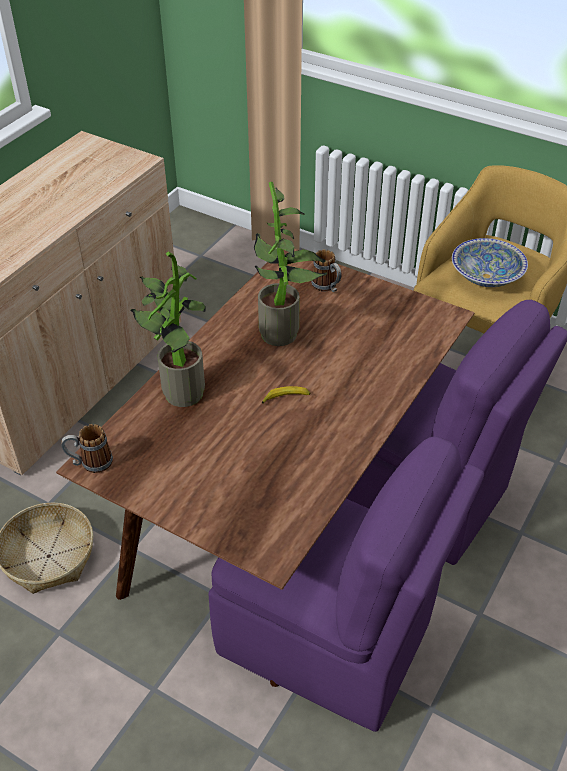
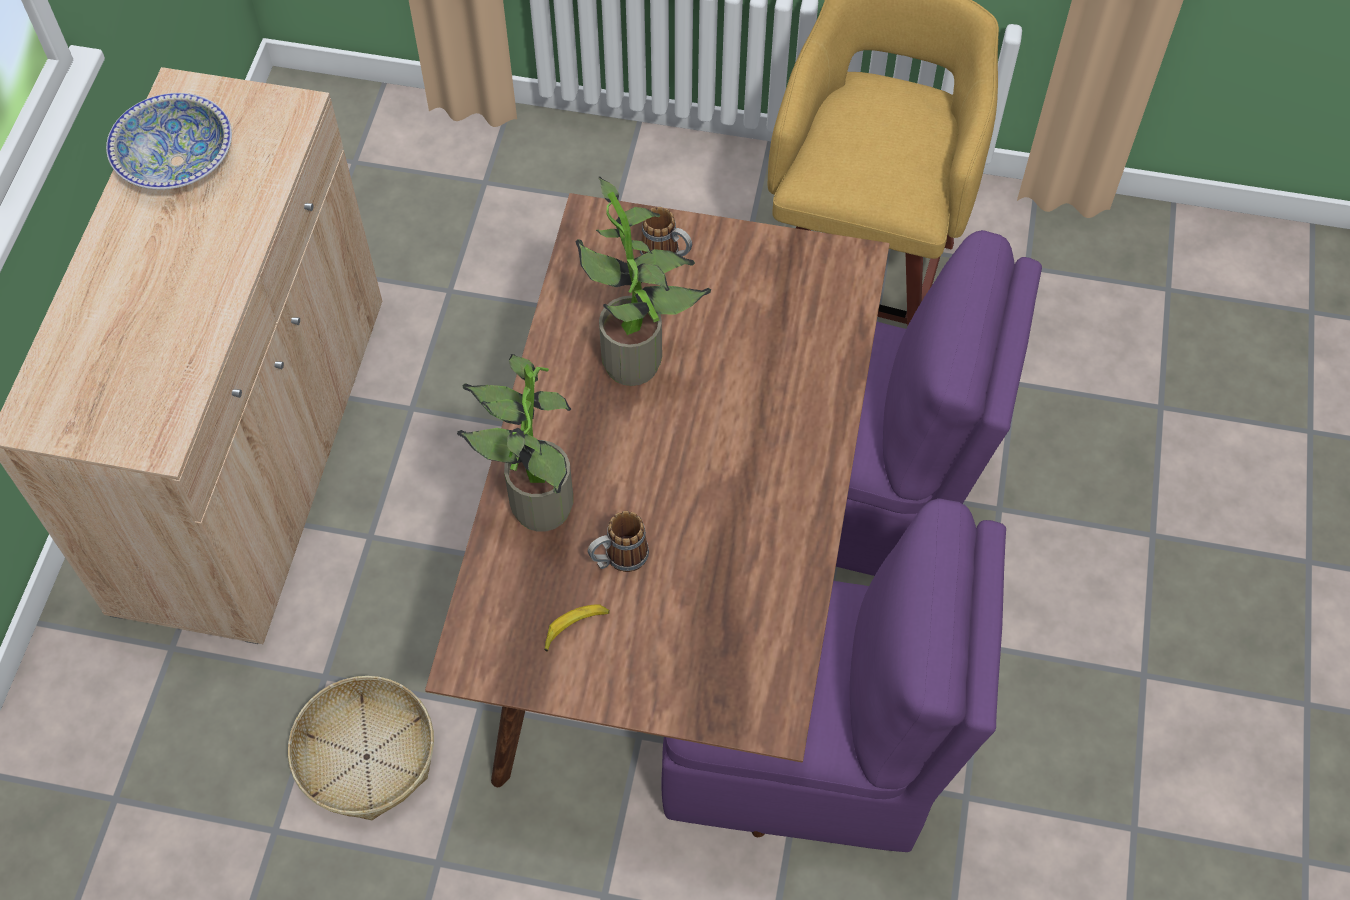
camera: 20 degrees left, 15 degrees up
(90, 463) = (466, 662): mug -> mug (618, 558)
(286, 398) = (688, 471): banana -> banana (575, 628)
(486, 276) = (875, 159): bowl -> bowl (178, 161)

